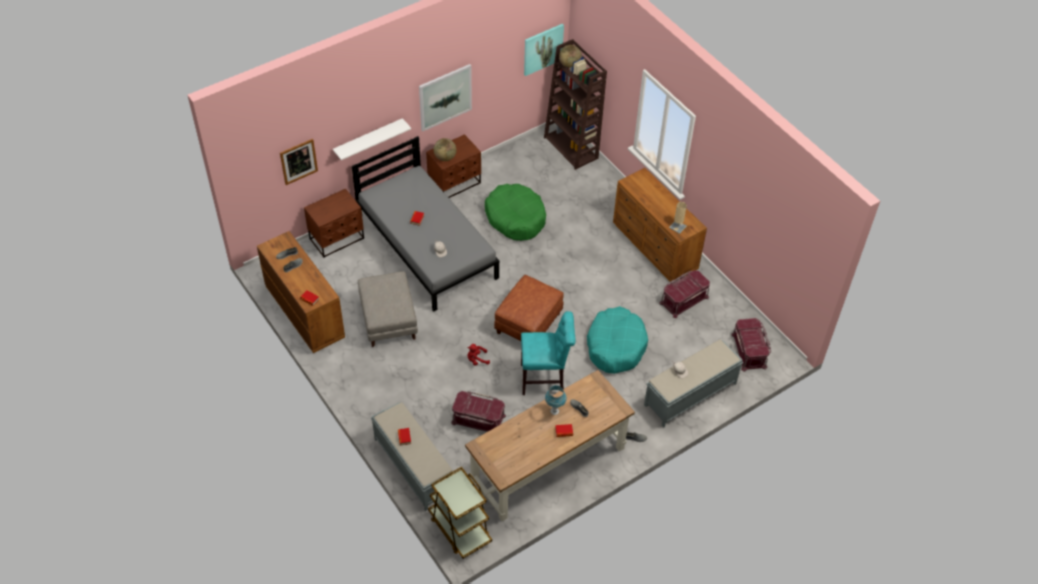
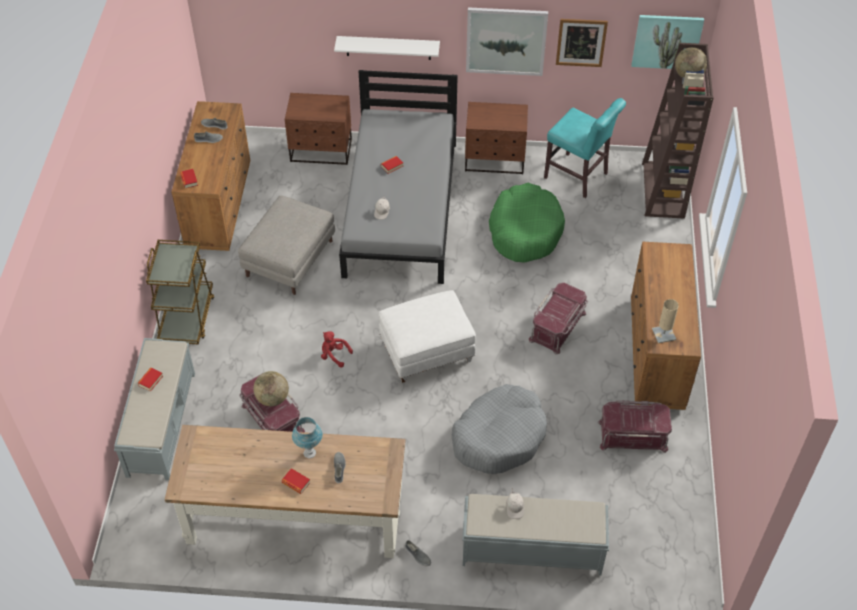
camera: 40 degrees right, 0 degrees up
(298, 161) = (289, 30): picture -> picture (581, 42)
(445, 157) = (482, 118): globe -> globe (272, 398)
(459, 529) = (138, 520): brown cart -> brown cart (187, 318)
(528, 324) = (426, 351): brown ottoman -> white ottoman
(545, 379) = (384, 422): turquoise chair -> turquoise chair (578, 177)
(615, 346) = (499, 436): turquoise dog bed -> grey dog bed
(749, 351) = (657, 547): red storage box -> red storage box (558, 327)

